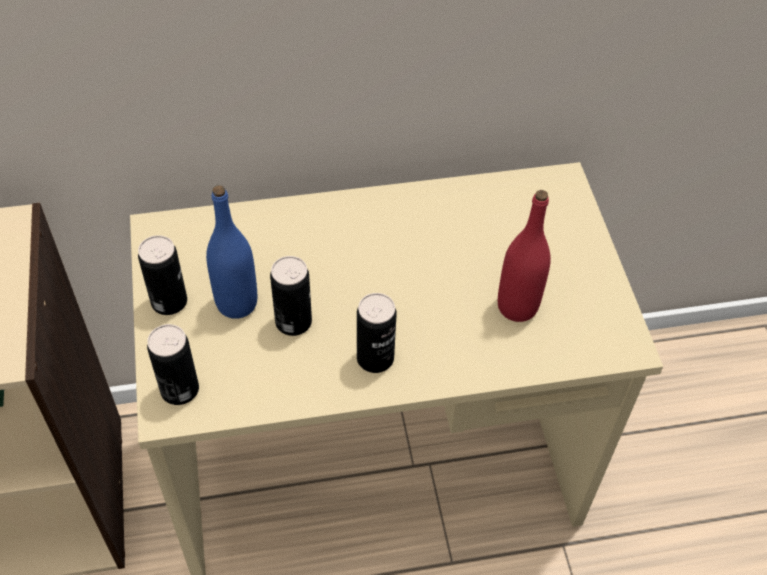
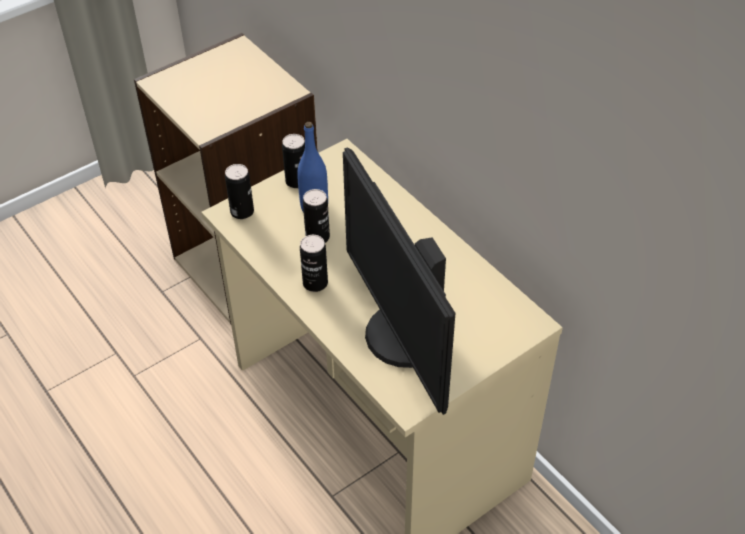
camera: 65 degrees right, 5 degrees down
(517, 306) = (401, 336): red bottle -> monitor

